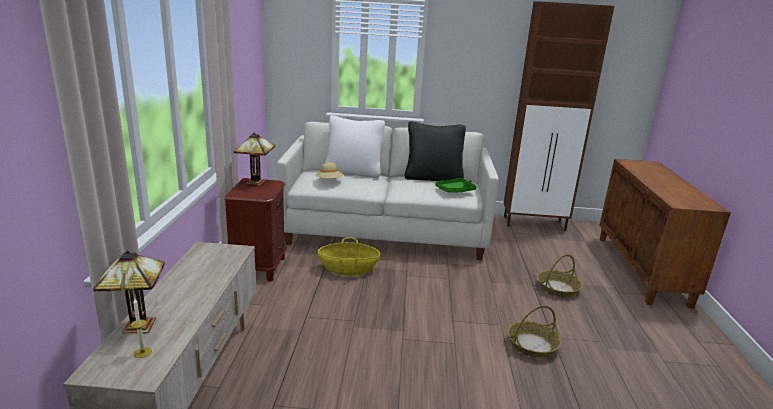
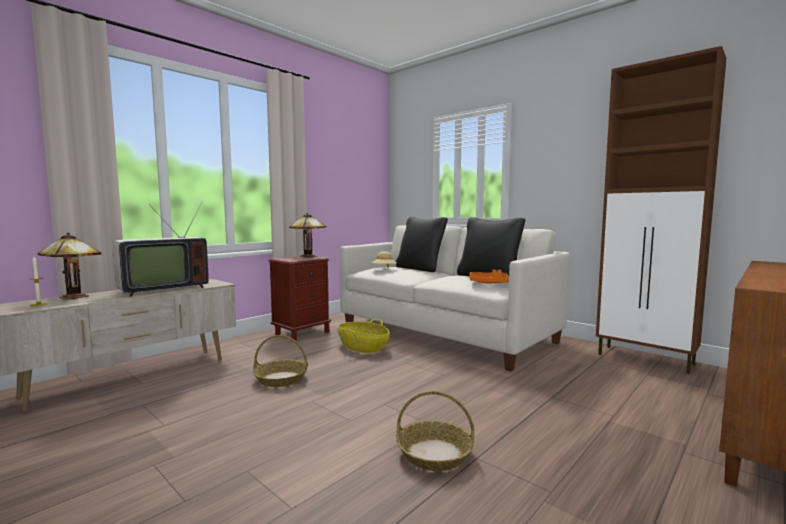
camera: 40 degrees right, 15 degrees down
(203, 279) = (161, 289): none -> television
(353, 172) = (420, 269): white pillow -> black pillow
(455, 190) = (488, 283): green tray -> orange tray
(557, 288) = (574, 418): basket -> basket (280, 379)

